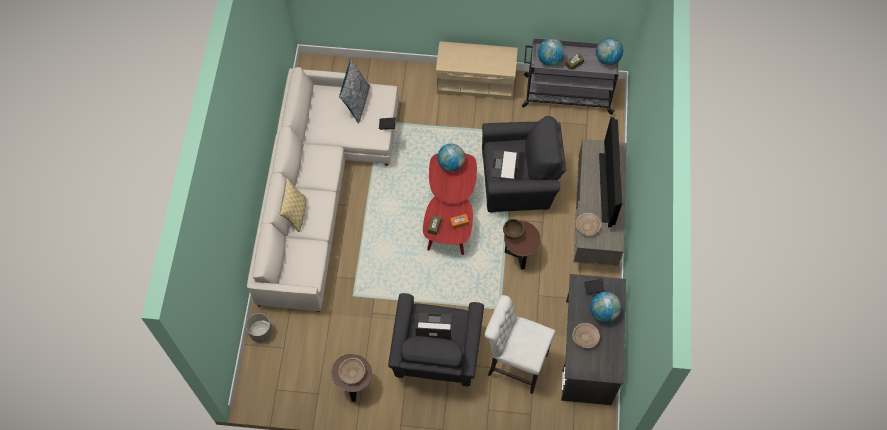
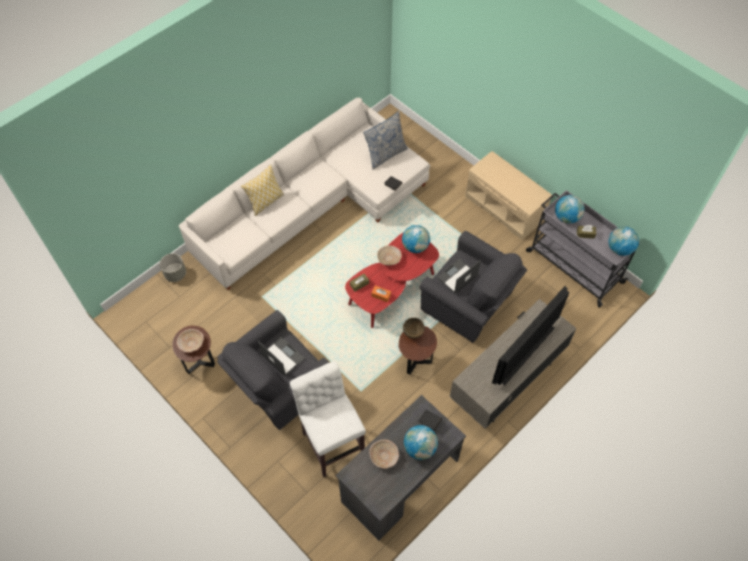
camera: 40 degrees right, 5 degrees down
(587, 226) = (477, 370): beige bowl -> beige bowl (389, 259)

